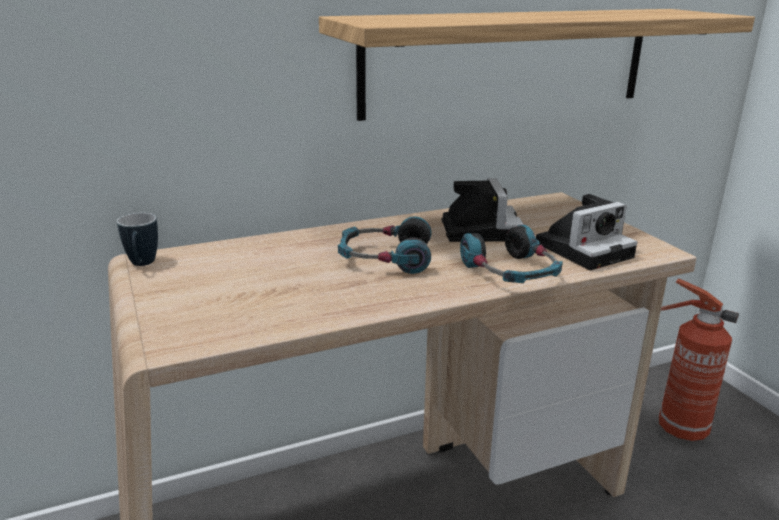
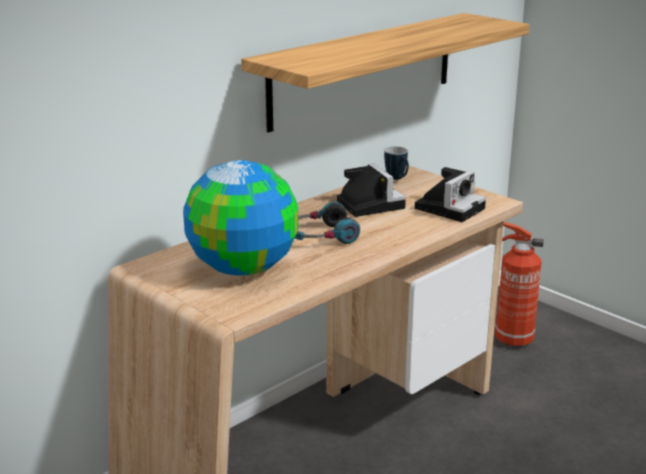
camera: 20 degrees left, 0 degrees up
(142, 265) = (145, 270): mug -> mug (397, 179)
(252, 282) = (243, 268): none -> globe
(511, 272) = (412, 232): headphones -> none

